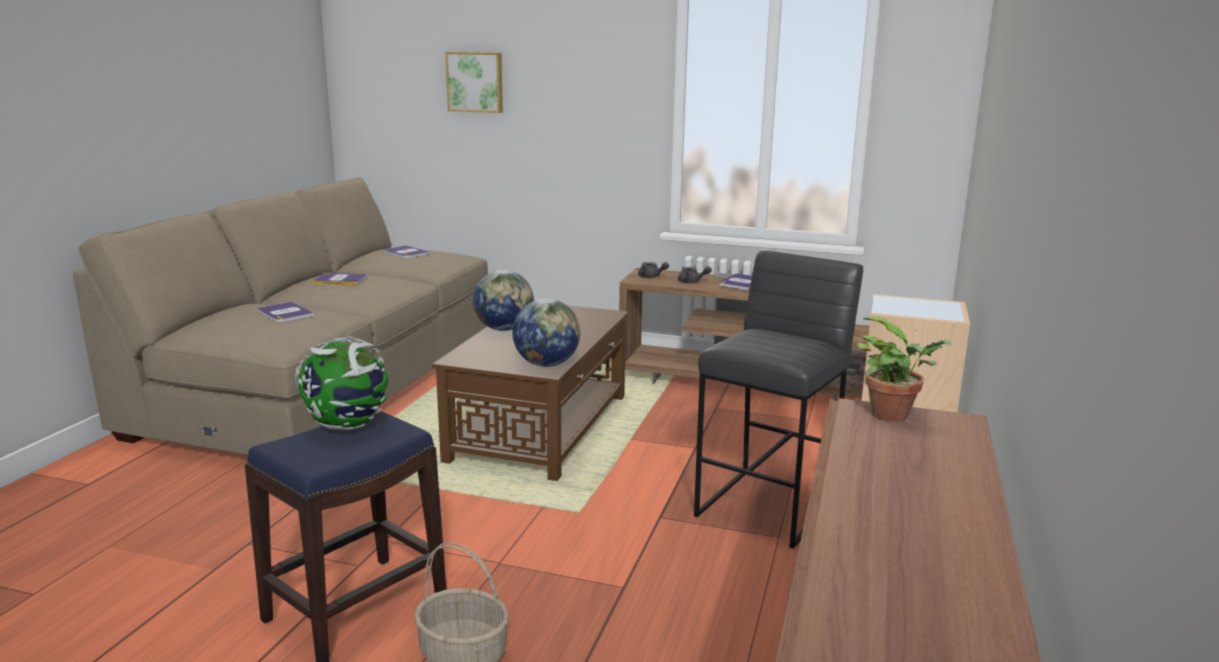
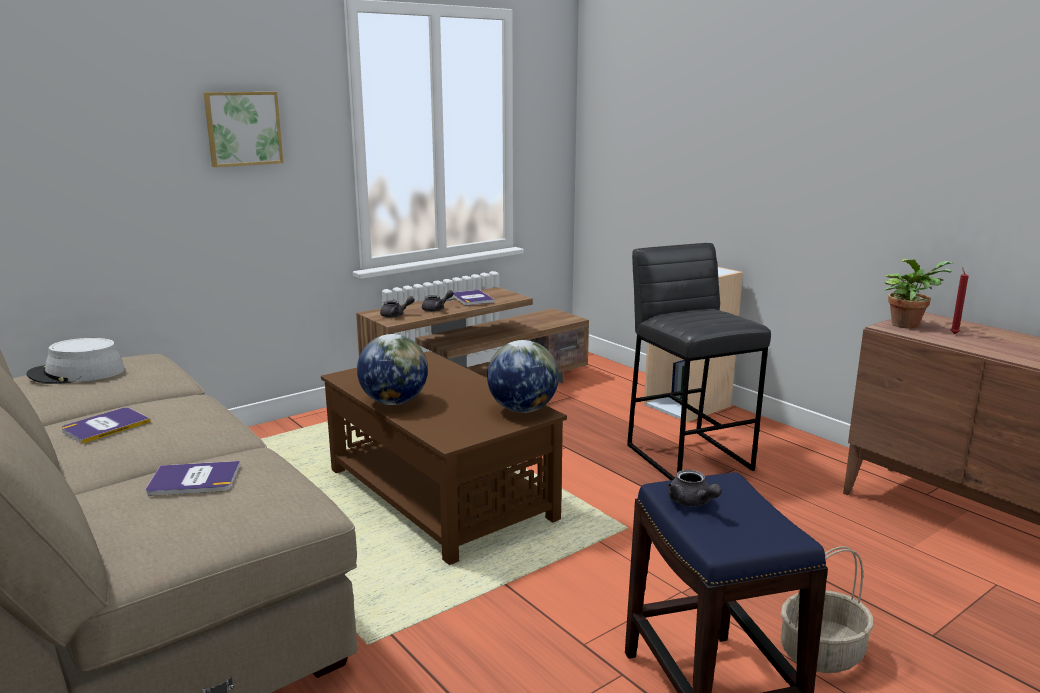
camera: 55 degrees left, 0 degrees up
(347, 425) = (692, 502): globe -> grey teapot
(406, 253) = (77, 373): book -> grey hat
(475, 82) = (101, 125): picture -> picture (243, 128)
(903, 442) = (953, 333): none -> red candle

